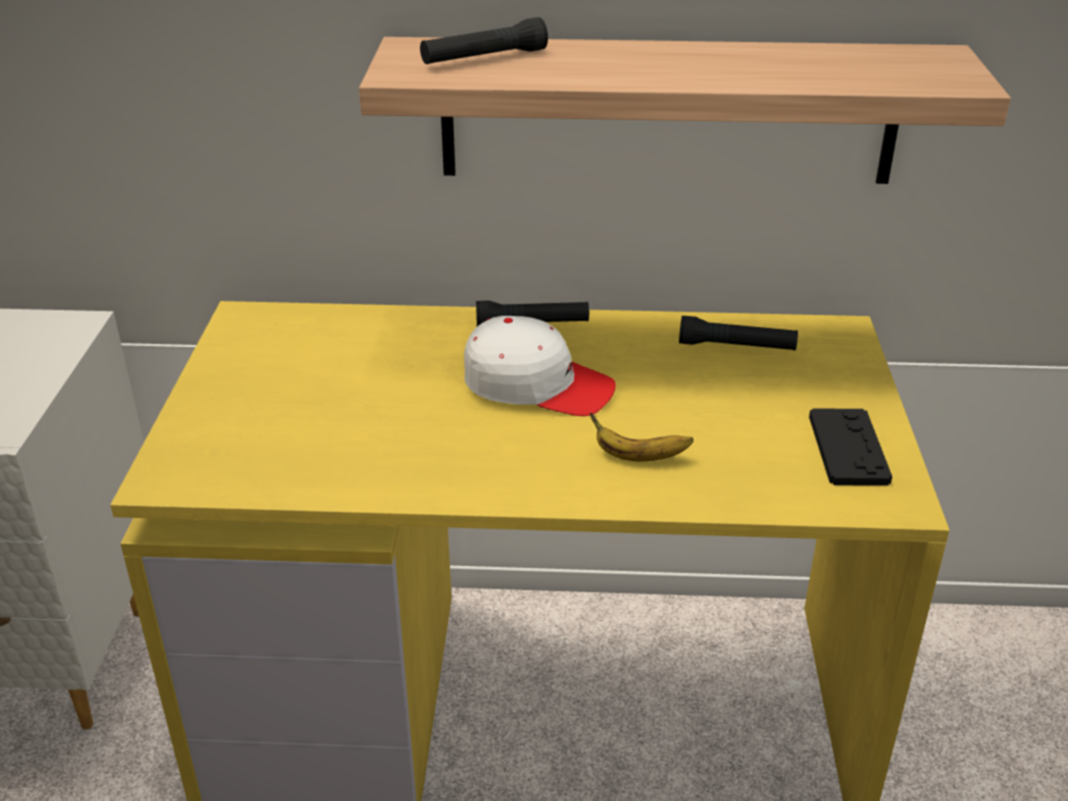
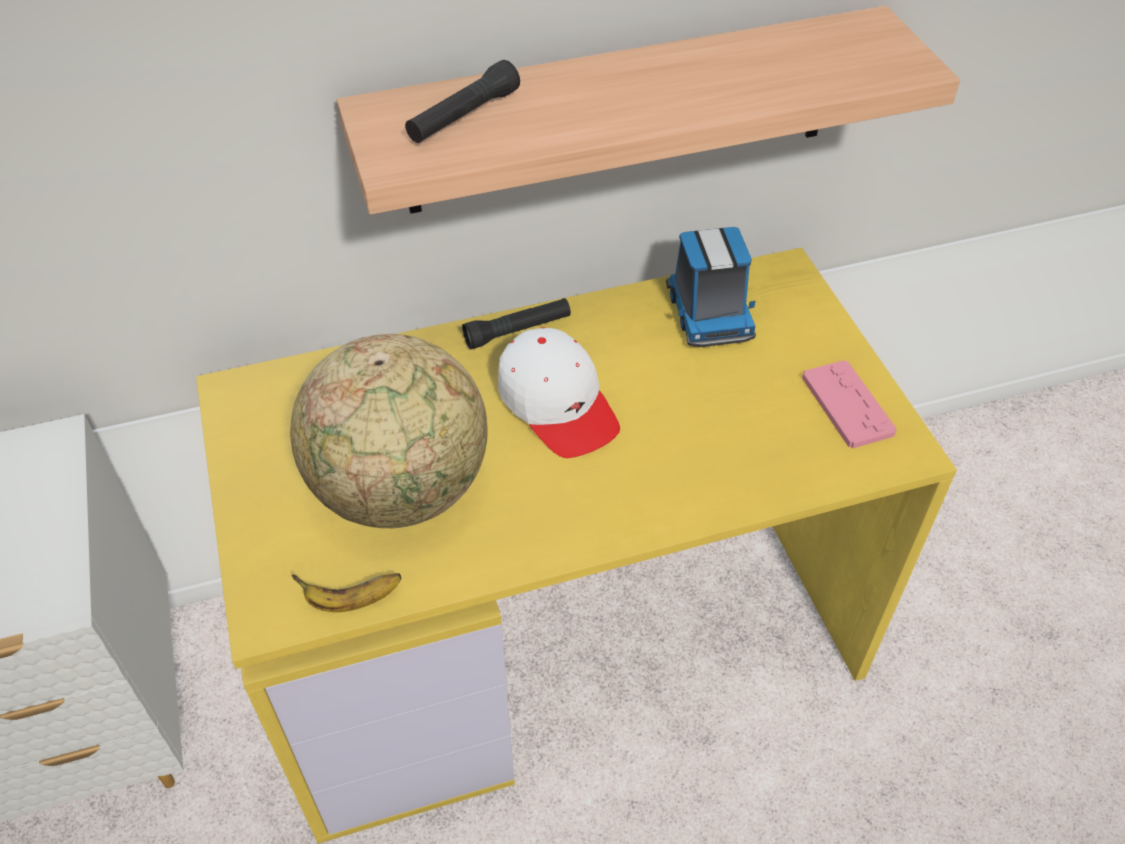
camera: 20 degrees left, 15 degrees up
(346, 417) = (402, 490): none -> globe
(537, 385) = (558, 404): white cap -> white cap turned 60 degrees clockwise
(638, 457) = (684, 463): banana -> banana (351, 601)
(736, 347) = (708, 312): black flashlight -> toy truck
(848, 449) = (847, 405): black game controller -> pink game controller

